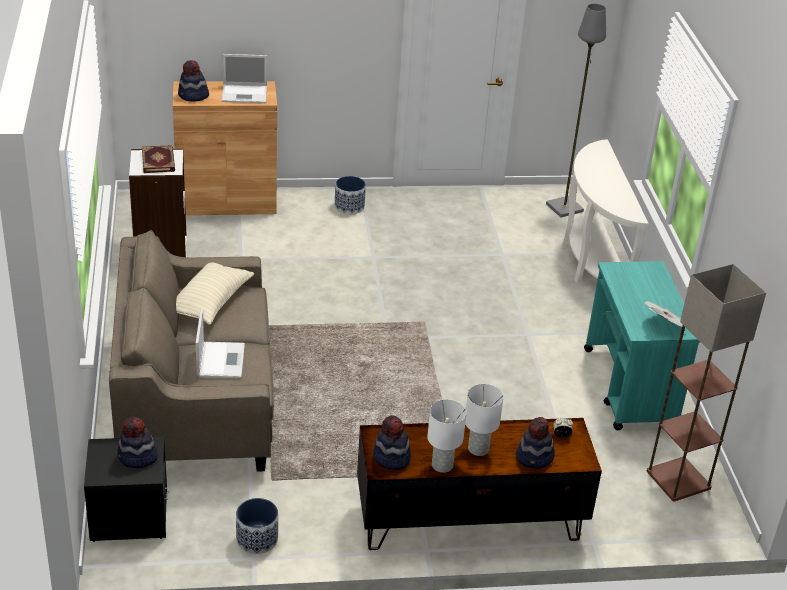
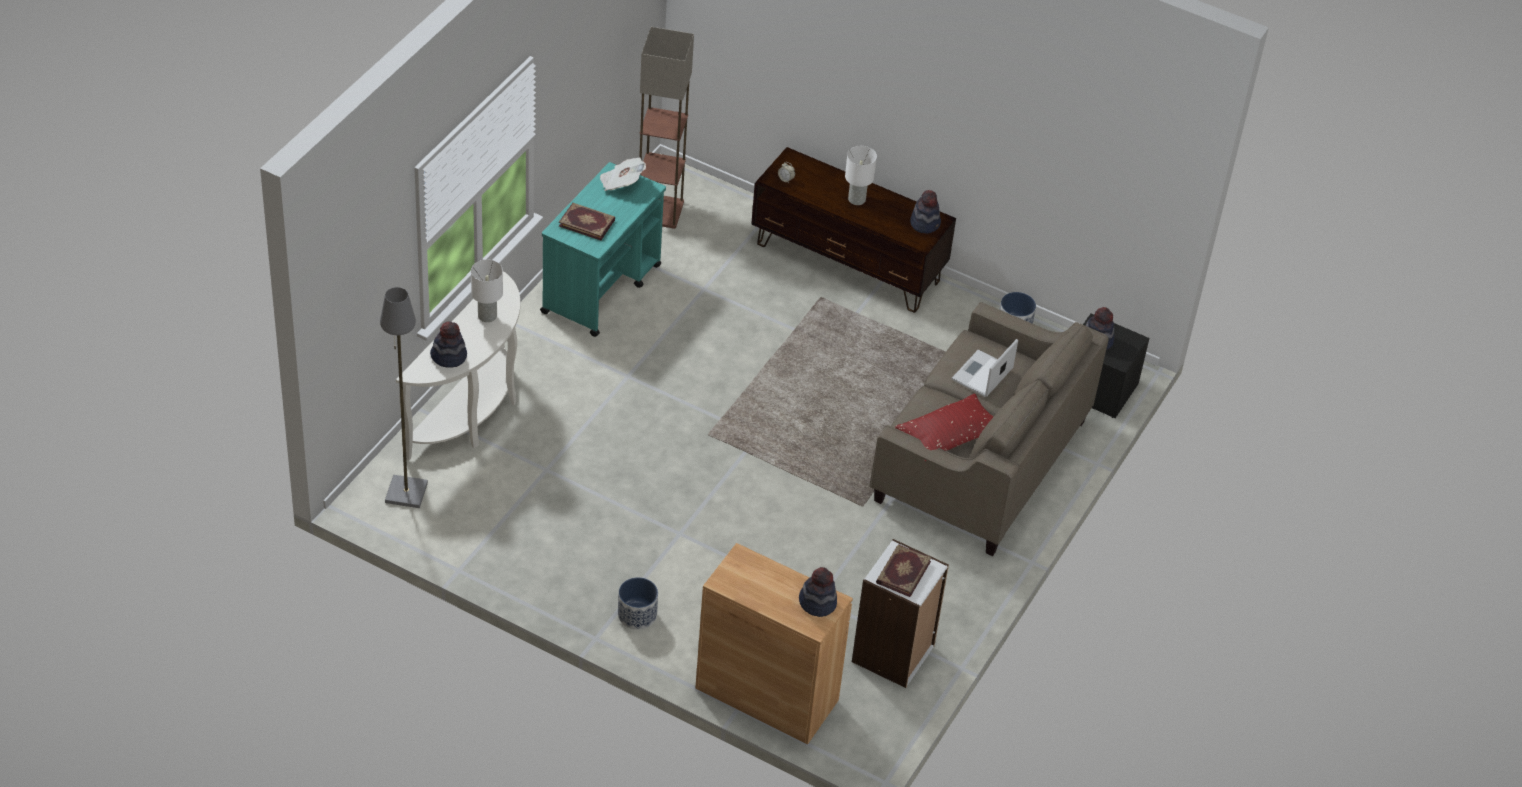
camera: 145 degrees left, 10 degrees up
(210, 302) = (948, 437): beige pillow -> red pillow
(245, 94) = (756, 577): laptop -> none
(442, 465) = (894, 201): white table lamp -> white table lamp (487, 315)
(535, 457) = (823, 175): hat -> hat (449, 356)
(644, 283) = (587, 222): none -> book

